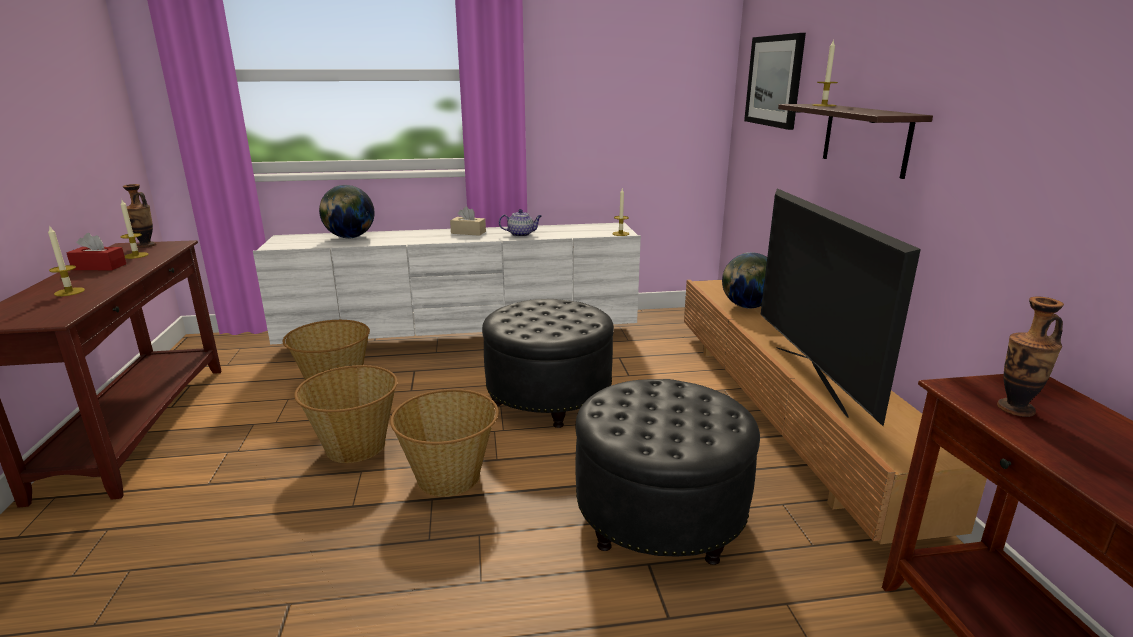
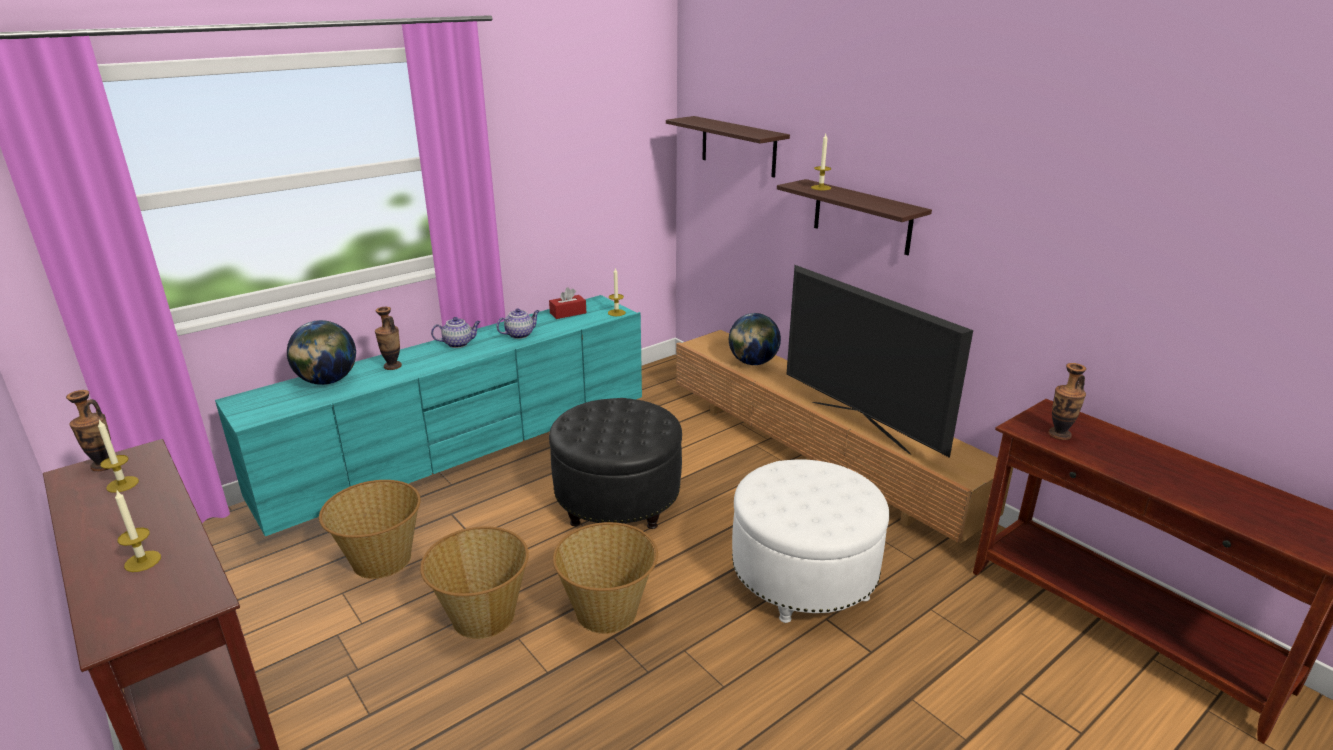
camera: 30 degrees left, 5 degrees up
(99, 267) = (104, 515): red tissue box -> red tissue box (568, 313)
(403, 237) = (392, 366): none -> vase
(462, 340) = (465, 462): white cabinet -> turquoise cabinet
(468, 232) = (458, 343): beige tissue box -> teapot
(659, 517) = (803, 579): black ottoman -> white ottoman
(774, 81) = (738, 146): picture -> shelf

